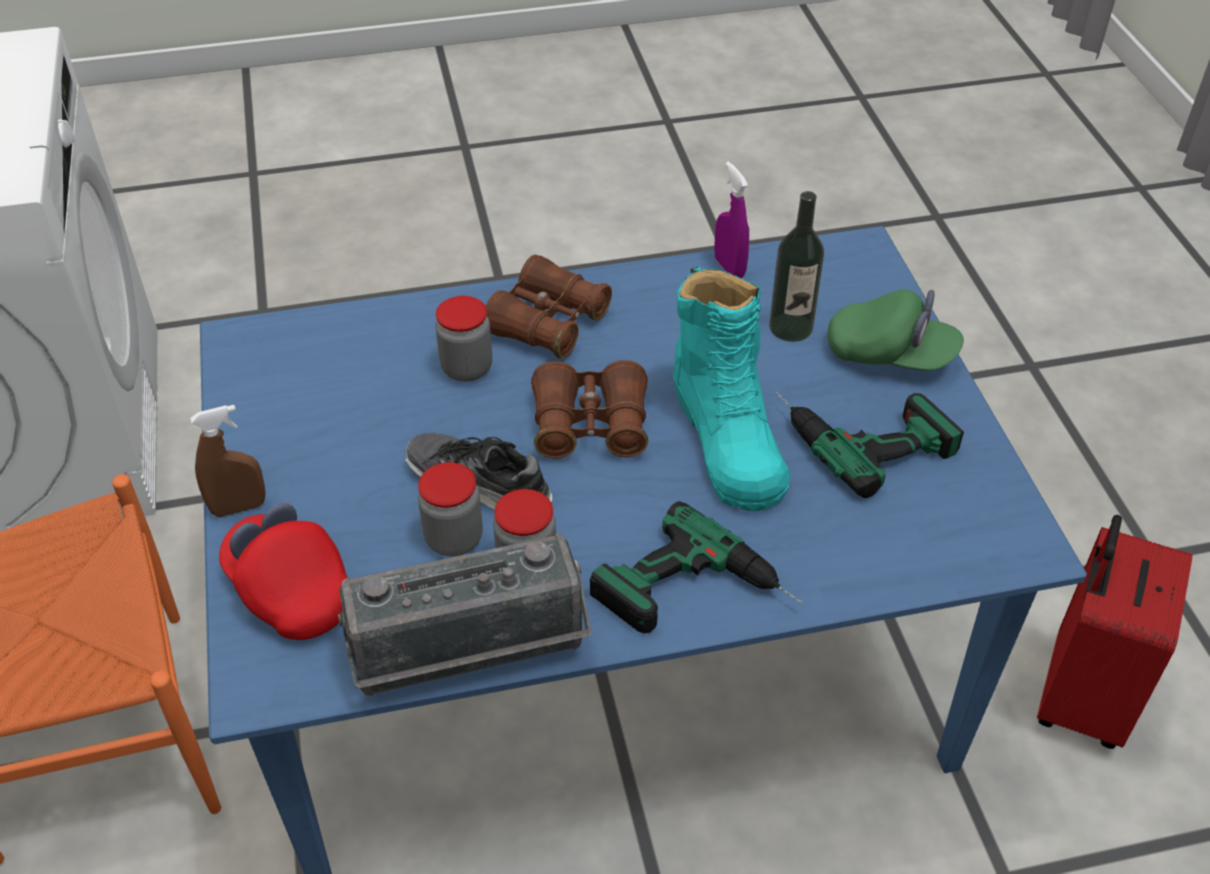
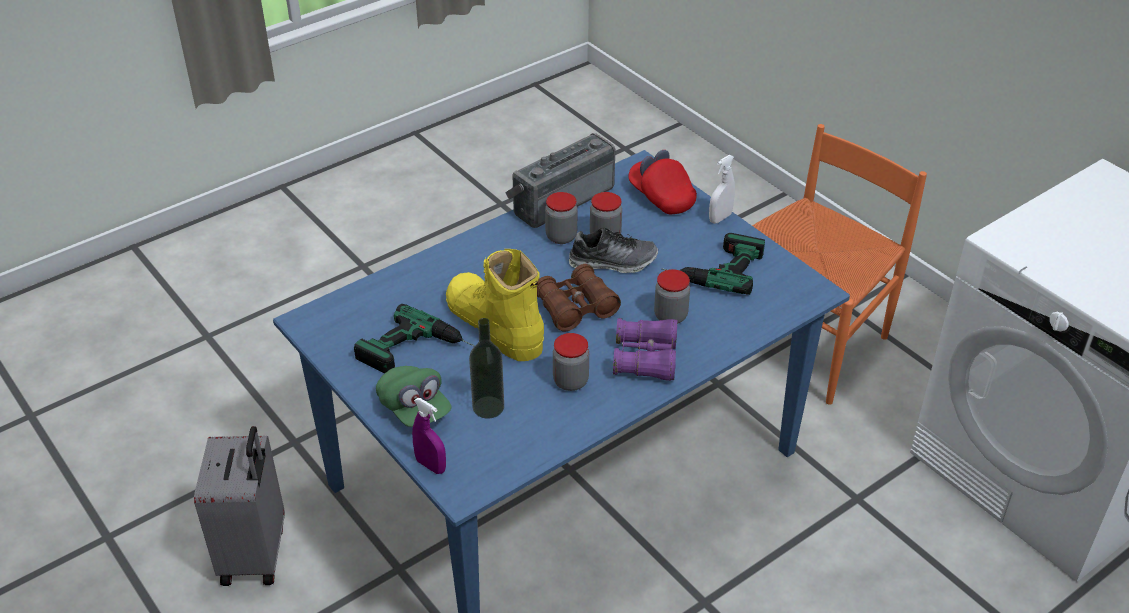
camera: 155 degrees right, 5 degrees down
(238, 507) = (720, 218): brown spray bottle -> white spray bottle
(290, 591) = (661, 197): red cap -> red cap turned 150 degrees counterclockwise
(548, 323) = (645, 359): brown binoculars -> purple binoculars
(665, 325) = (570, 381): none -> jar
(699, 598) = (470, 249): power drill -> power drill (712, 267)
(727, 438) = (494, 325): turquoise boot -> yellow boot
(729, 268) = (552, 439): purple spray bottle -> purple spray bottle (431, 465)
(890, 354) = (414, 409): green cap -> green cap turned 120 degrees counterclockwise
(1079, 697) = (256, 554): red suitcase -> grey suitcase

